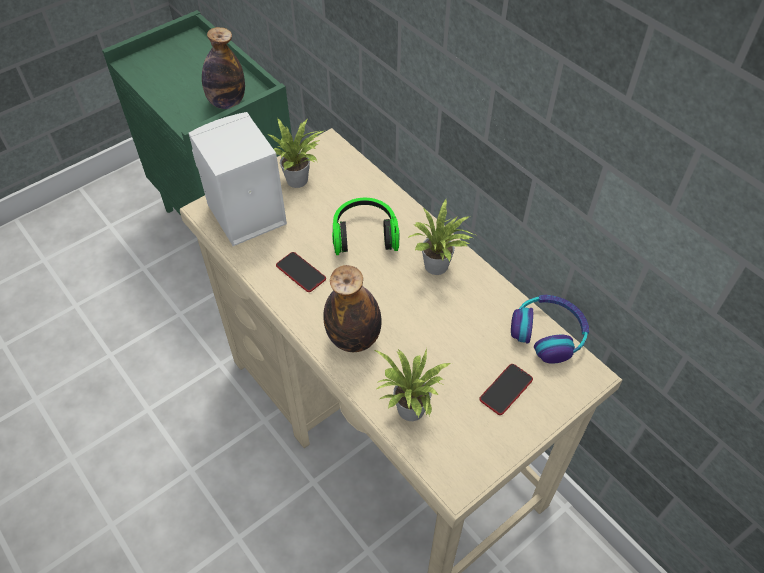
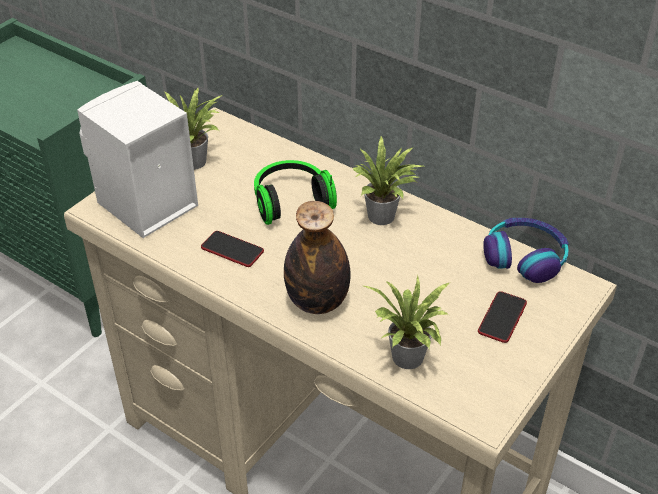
camera: 15 degrees left, 10 degrees down
(227, 102) = (78, 104): bottle -> none

